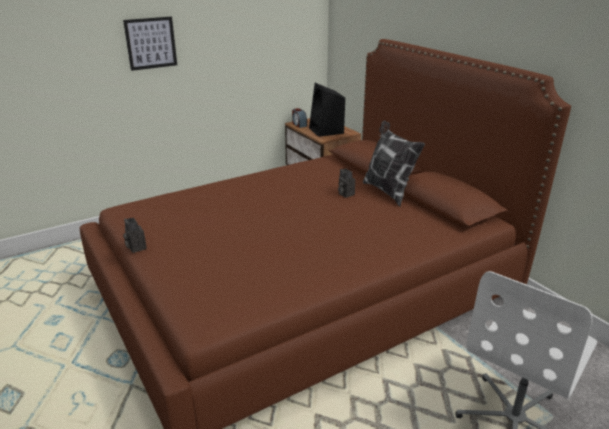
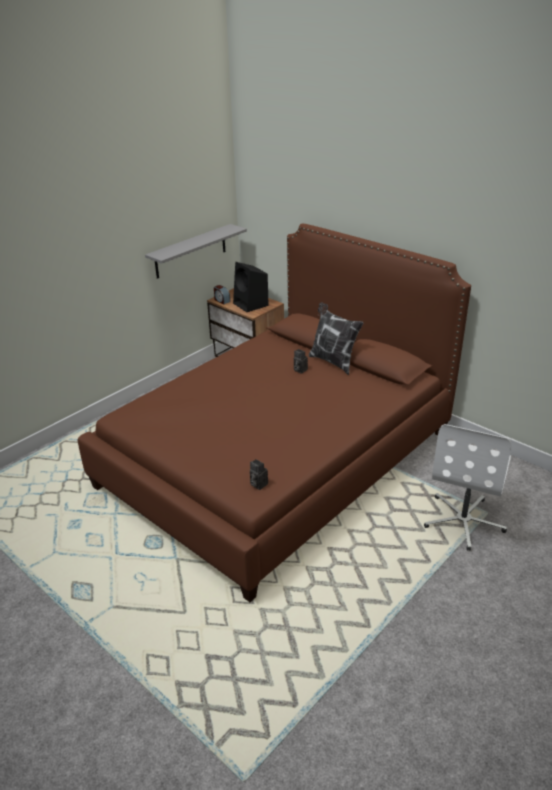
camera: 15 degrees left, 5 degrees up
(135, 247) = (157, 449): camera -> camera (257, 484)
(151, 43) = (92, 253): picture -> none
(269, 66) = (191, 251): none -> grey shelf

